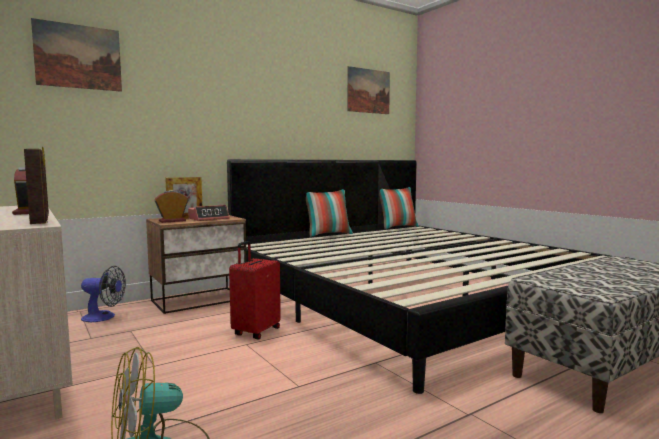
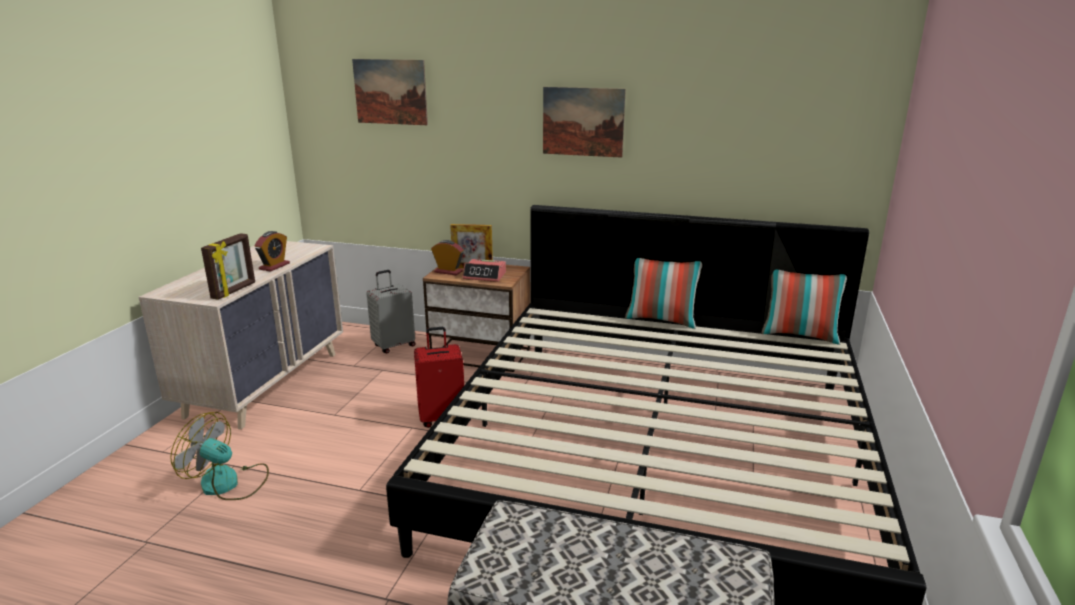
camera: 50 degrees right, 15 degrees up
(104, 317) = (393, 346): fan -> grey suitcase
(368, 91) = (783, 105): picture -> picture (583, 122)

